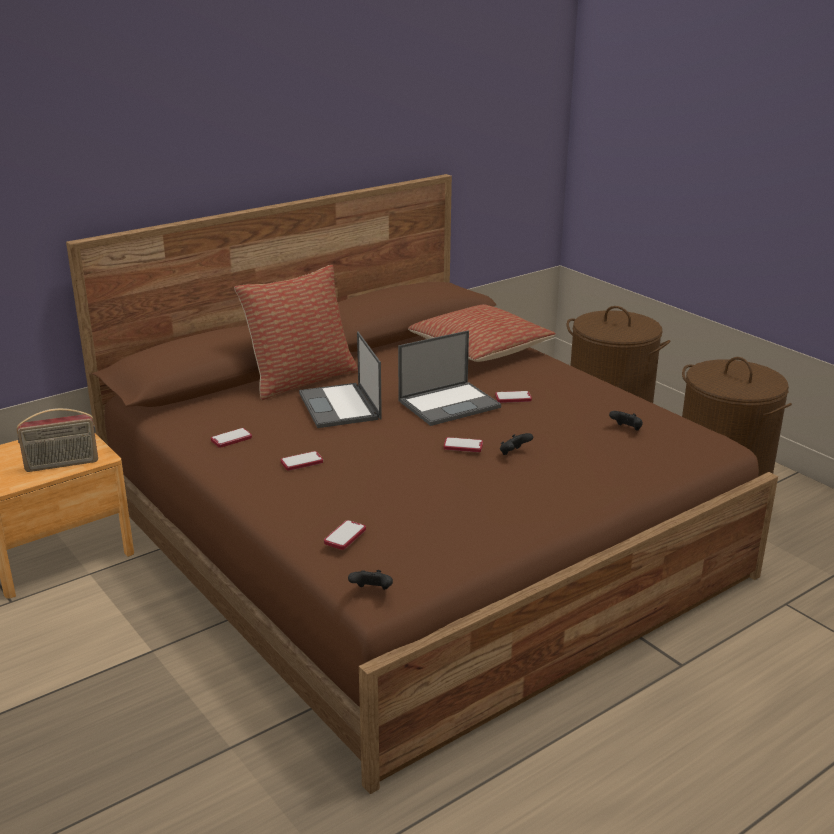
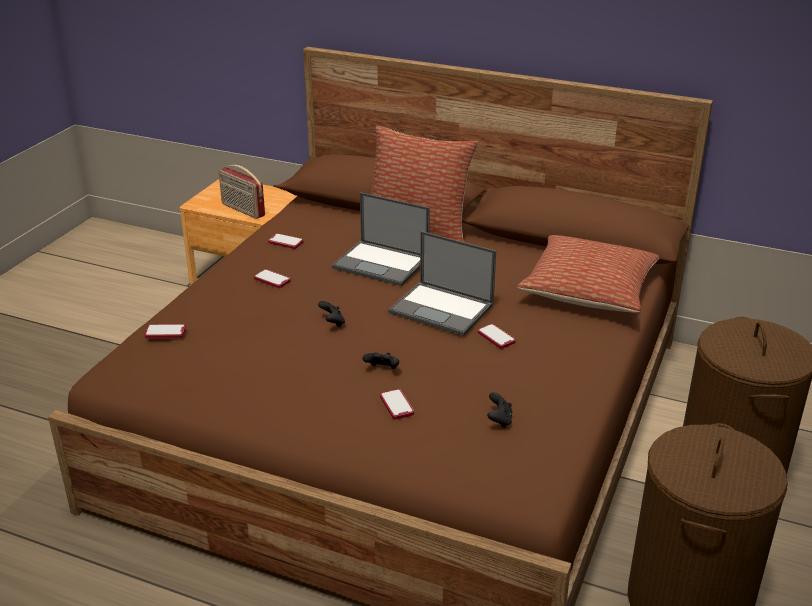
camera: 60 degrees right, 5 degrees up
(340, 406) = (382, 263): laptop -> laptop turned 105 degrees counterclockwise
(372, 591) = (103, 370): black game controller -> black game controller (332, 323)
(463, 446) = (366, 339): phone -> phone (396, 405)

